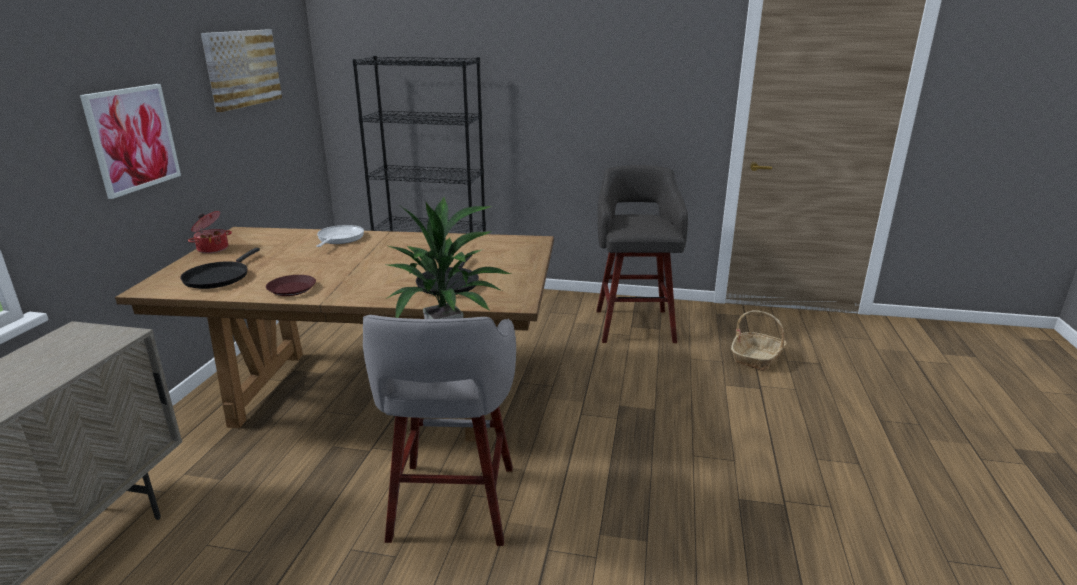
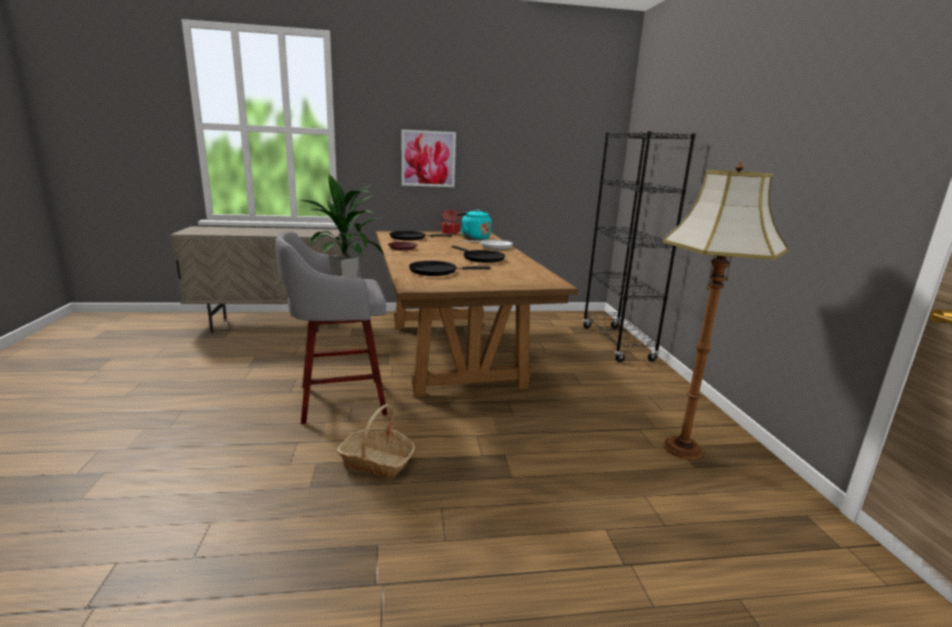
camera: 70 degrees right, 5 degrees down
(242, 68) = (535, 134): picture -> none
(270, 241) = (473, 238): none -> turquoise kettle
(400, 253) = (481, 258): none -> black frying pan
(634, 324) = (683, 448): grey stool -> floor lamp
(757, 357) = (711, 561): basket -> basket (377, 462)

